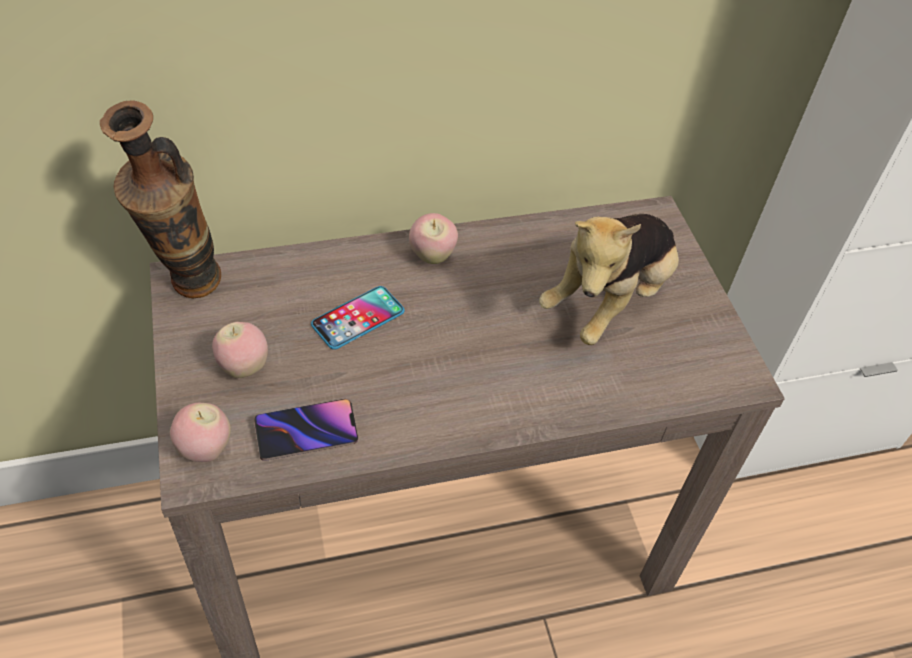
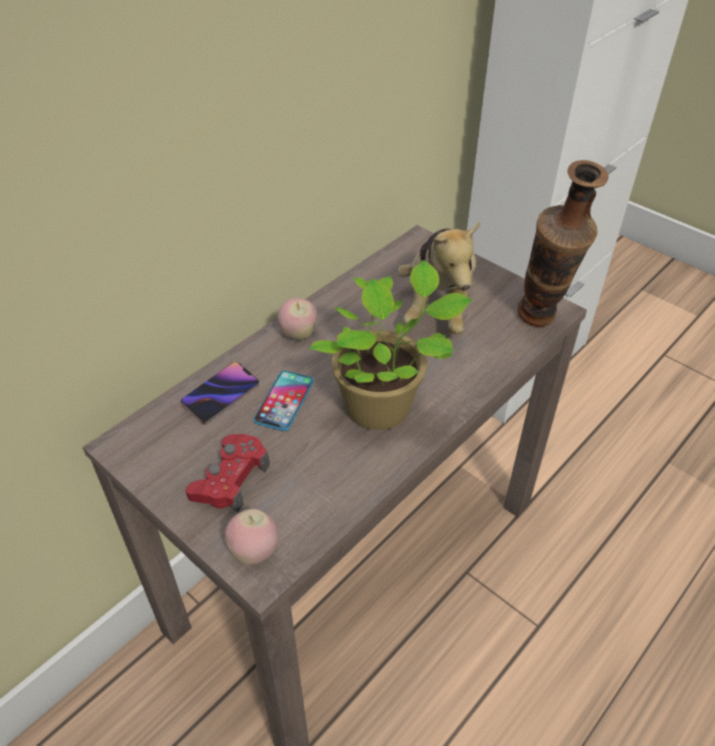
camera: 30 degrees left, 5 degrees down
(187, 293) = (136, 452): vase -> vase (540, 324)
(244, 367) = (230, 479): apple -> red game controller
(306, 432) = (319, 496): phone -> phone (221, 395)
(448, 380) = (383, 407): none -> potted plant

